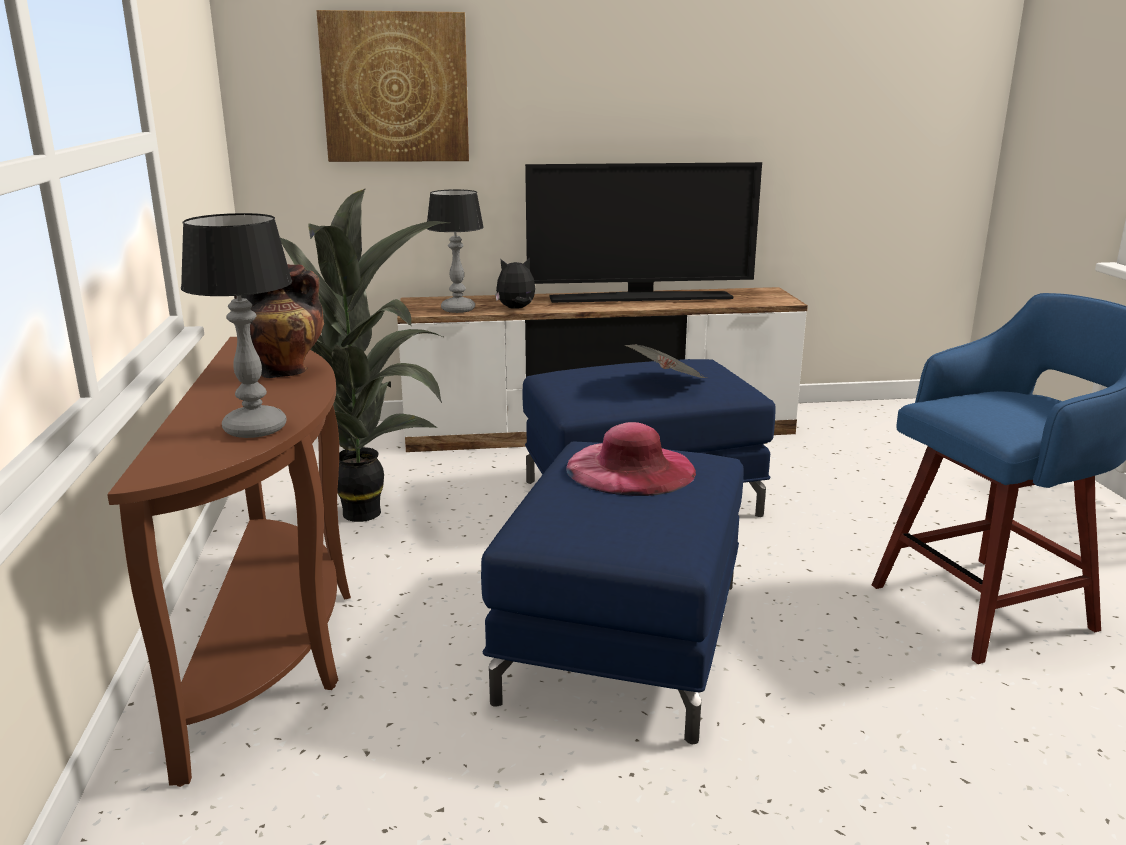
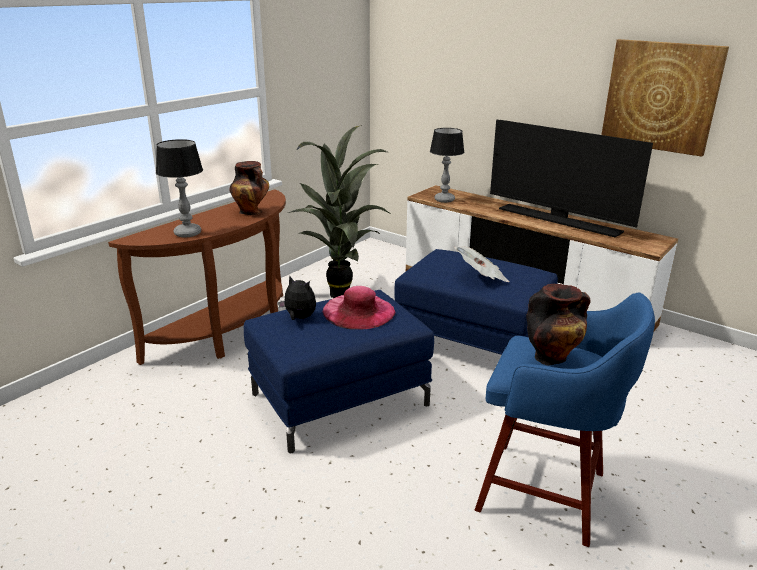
camera: 45 degrees right, 5 degrees up
(395, 88) = (448, 62): picture -> picture (660, 96)
(516, 309) = (473, 208): plush toy -> plush toy (299, 318)
(999, 404) = (552, 357): none -> vase

